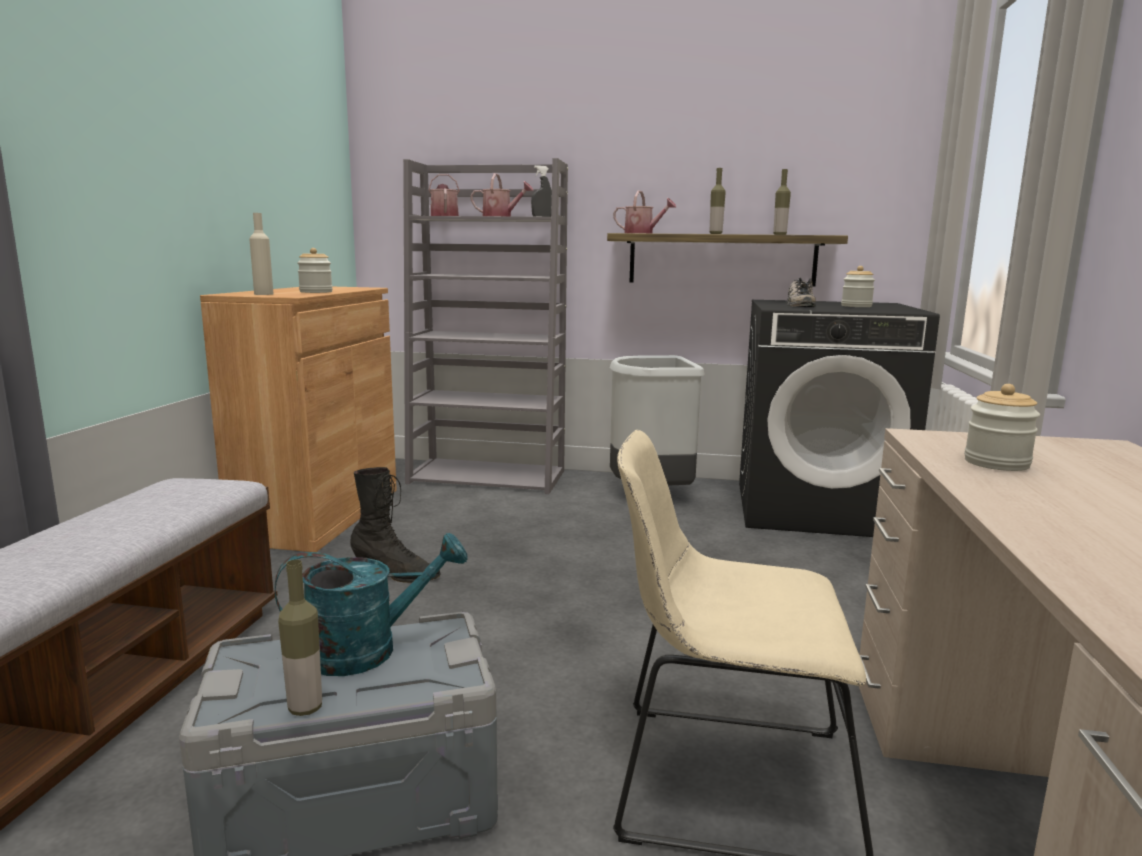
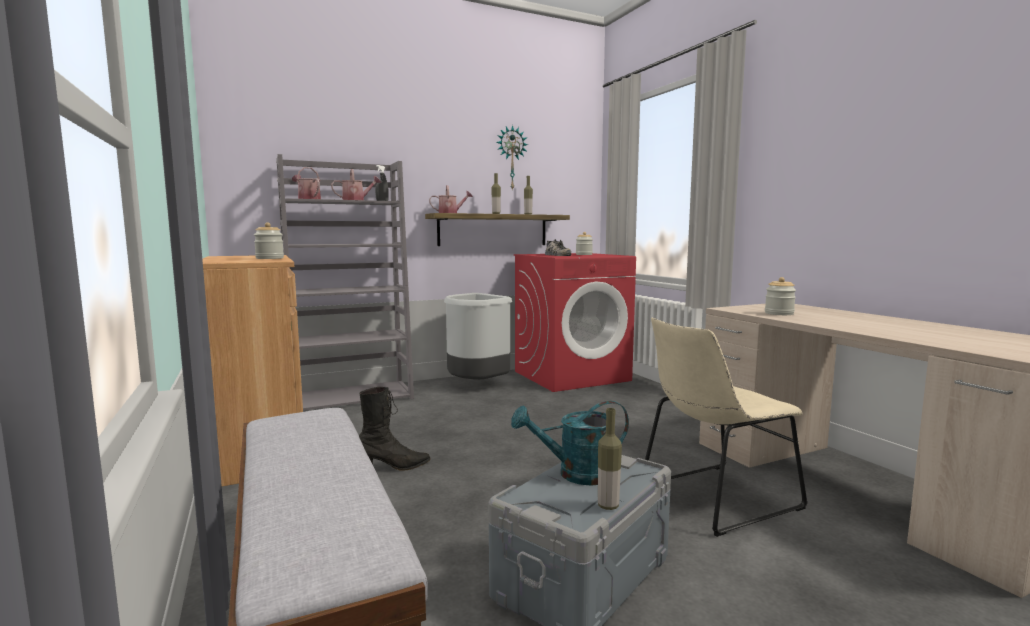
camera: 35 degrees left, 5 degrees down
(263, 294) = (245, 261): beige bottle -> none
(368, 650) = (576, 474): turquoise watering can -> turquoise watering can turned 135 degrees counterclockwise
(762, 141) = (511, 158): none -> wall clock
(817, 509) = (571, 376): black washing machine -> red washing machine

